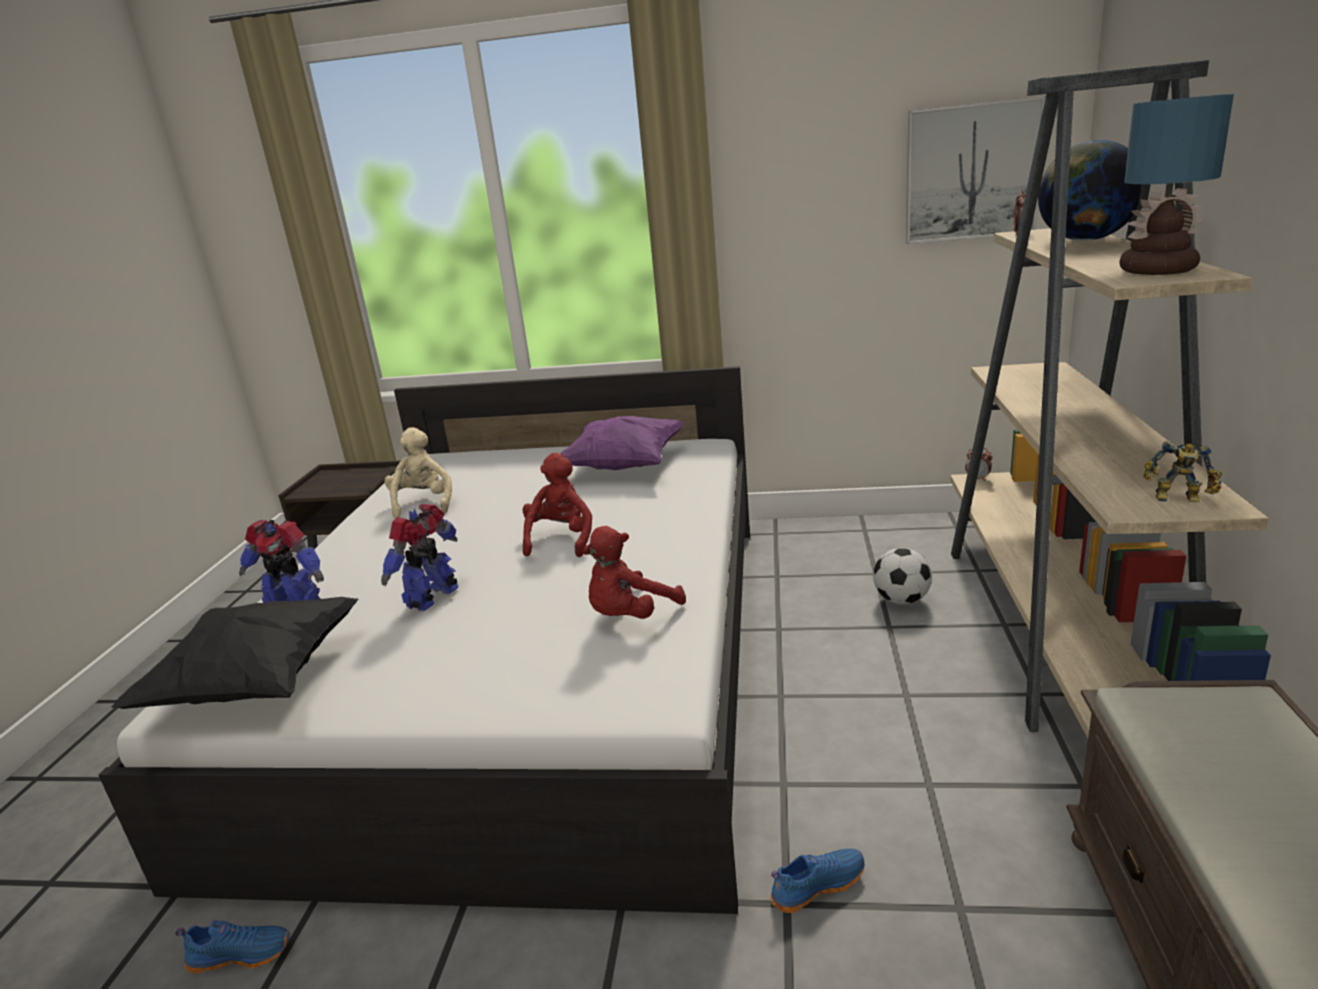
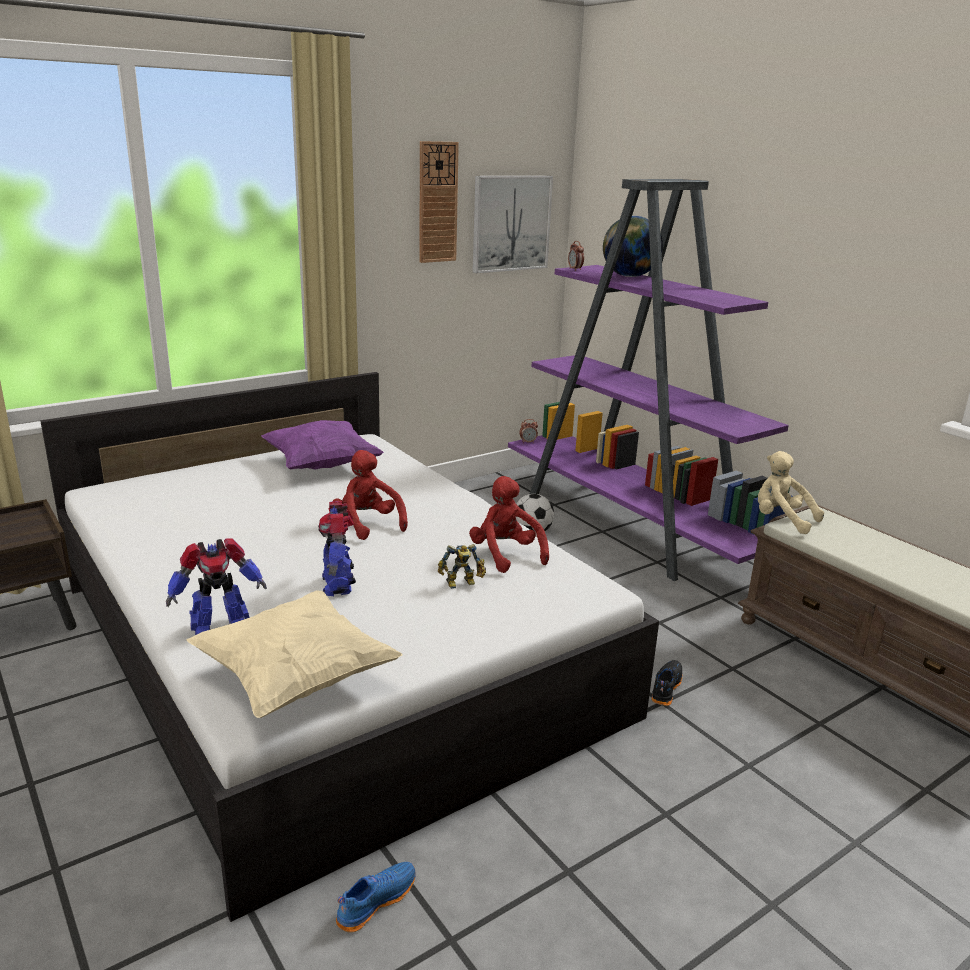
camera: 45 degrees left, 0 degrees up
(256, 682) = (295, 678): black pillow -> beige pillow
(423, 503) = (179, 526): beige plush toy -> beige plush toy (781, 520)
(630, 616) = (505, 555): red plush toy -> red plush toy turned 150 degrees clockwise
(816, 885) = (665, 688): blue shoe -> black shoe
(847, 153) = (437, 202): none -> wall clock
(1059, 630) = (631, 526): beige bookcase -> purple bookcase
(1159, 270) = (718, 297): table lamp -> none
(1179, 499) = (746, 422): toy robot -> toy robot (462, 584)

